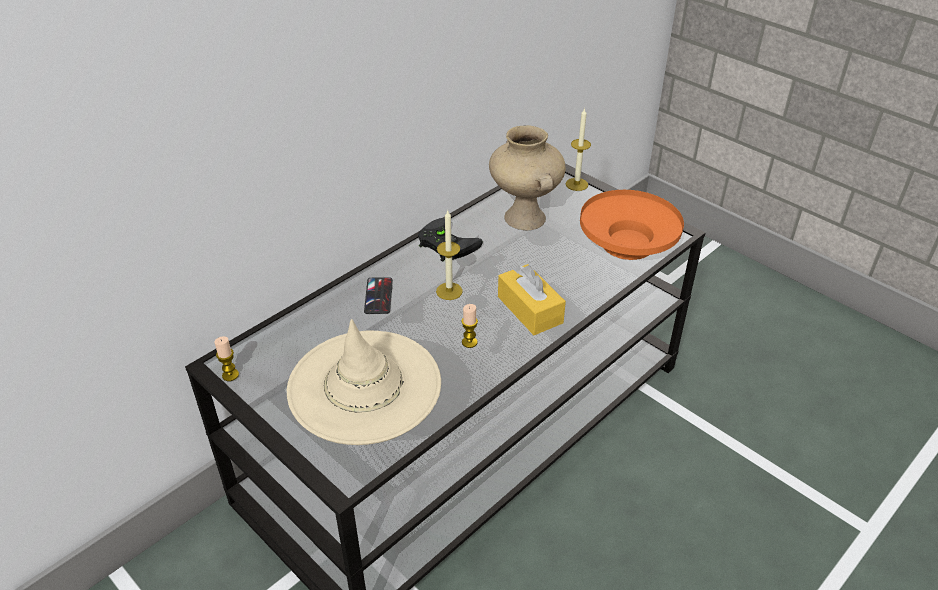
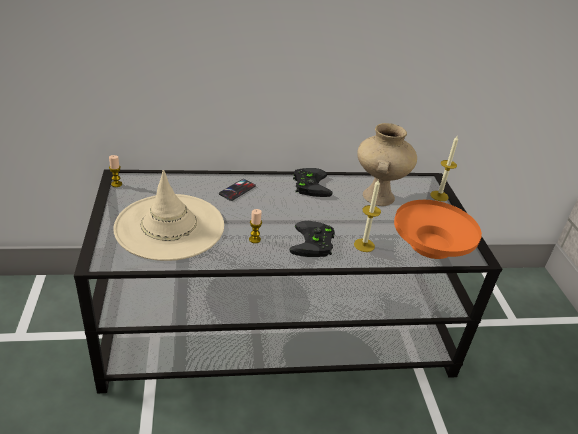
camera: 35 degrees right, 5 degrees down
(449, 291) = (279, 208): candle -> candle (364, 245)
(530, 310) = (314, 244): yellow tissue box -> black game controller

